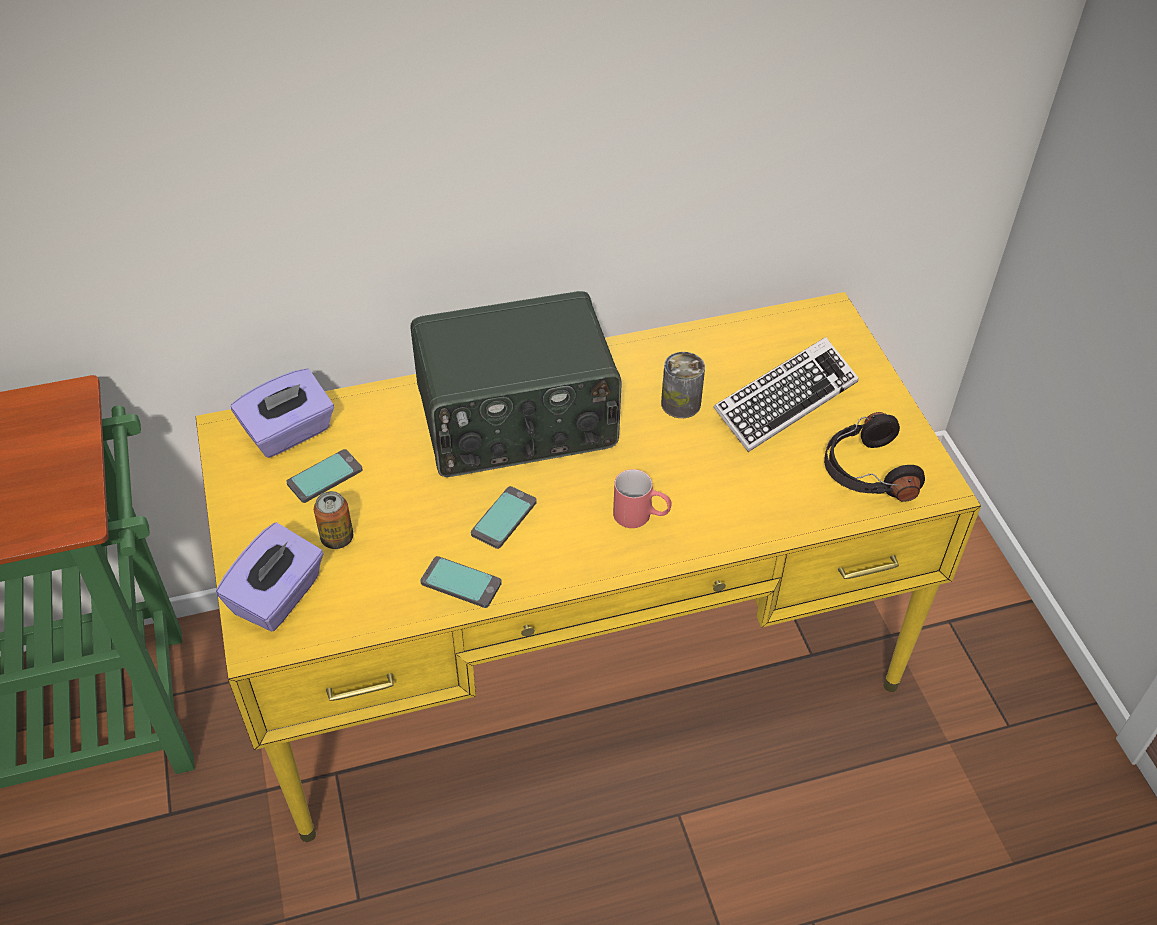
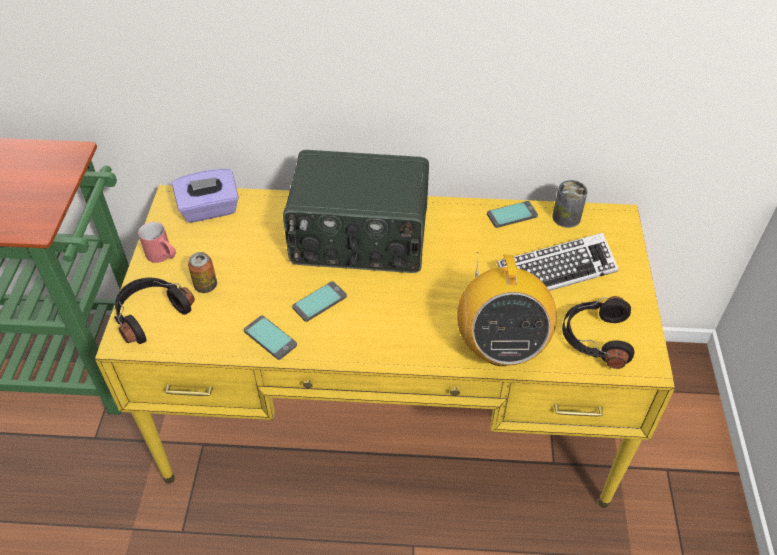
camera: 20 degrees right, 0 degrees up
(278, 597) = (151, 314): purple tissue box -> black headphones
(324, 477) = (217, 243): phone -> phone (511, 215)
(641, 516) = (414, 326): red mug -> red mug (163, 256)
(680, 403) = (478, 255): can -> can (566, 217)
(759, 513) = (500, 347): none -> radio

